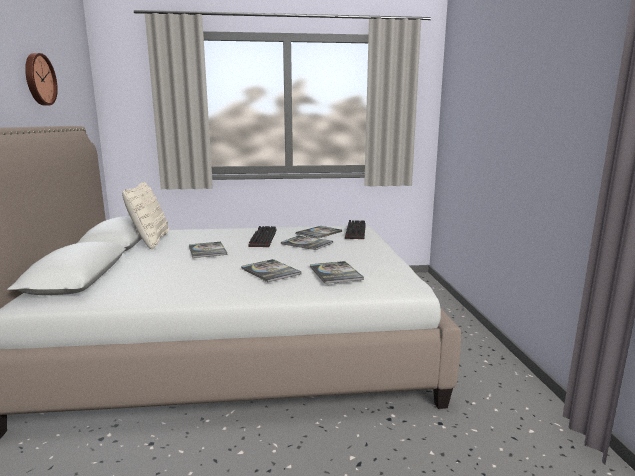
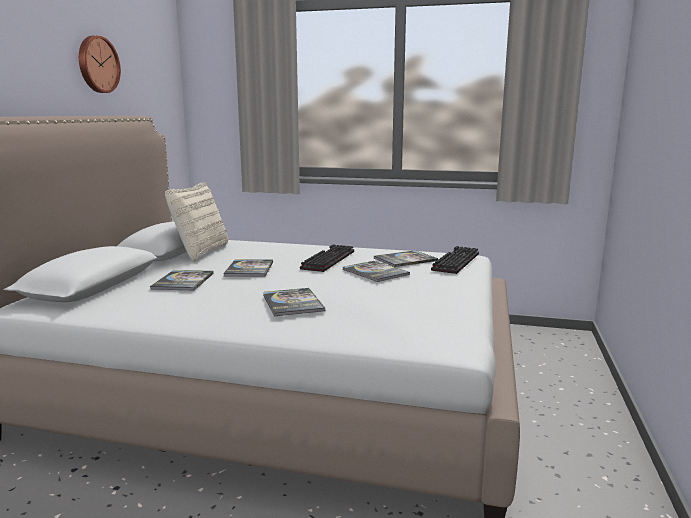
camera: 20 degrees right, 0 degrees up
(335, 273) = (368, 315): book -> book (183, 281)

